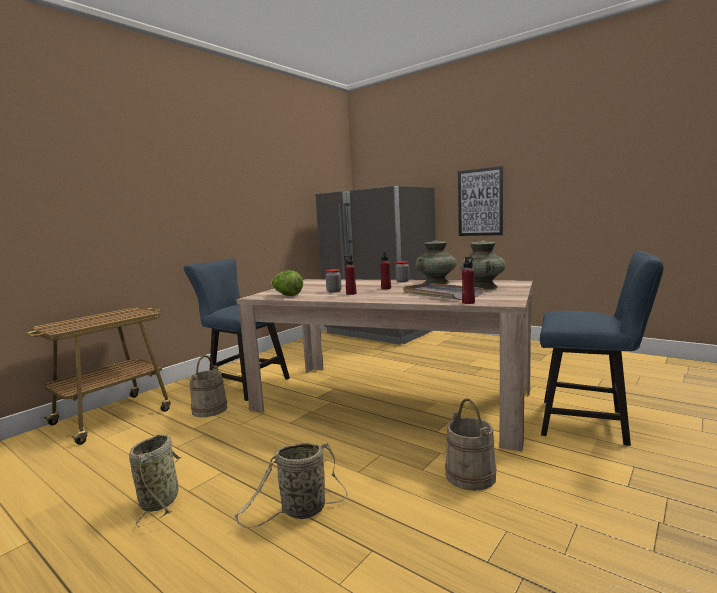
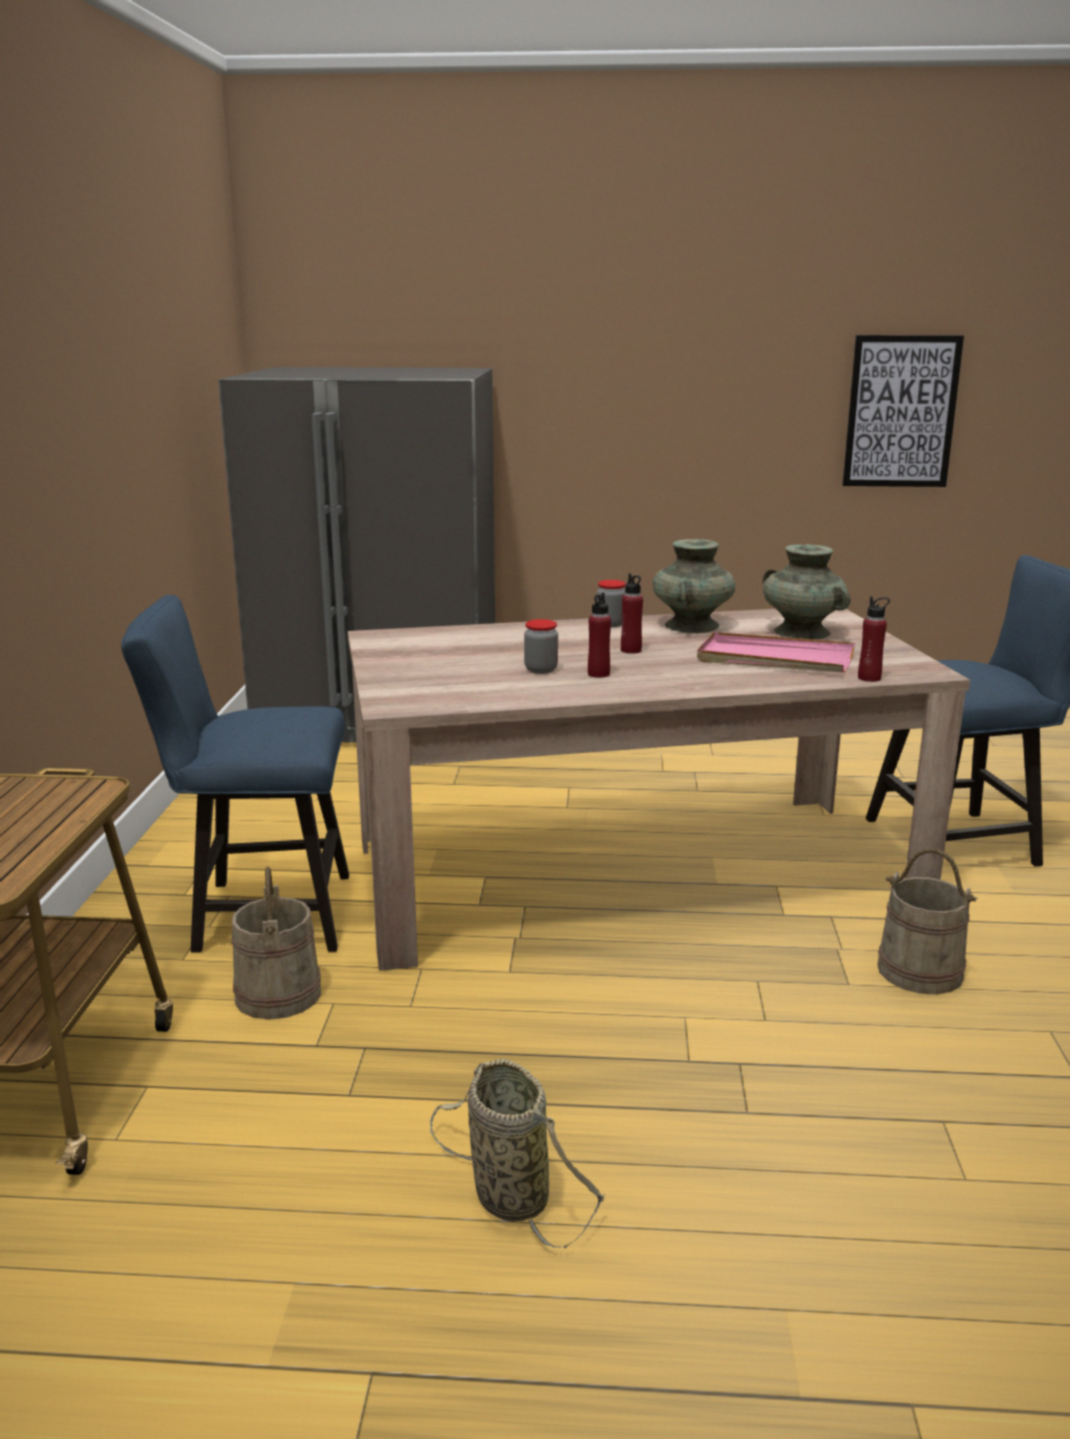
camera: 35 degrees left, 10 degrees up
(287, 295) = (466, 694): lettuce -> none
(301, 511) = (773, 1111): basket -> none
(440, 294) = (774, 659): grey tray -> pink tray
(480, 202) = (602, 411): picture -> picture (901, 412)

